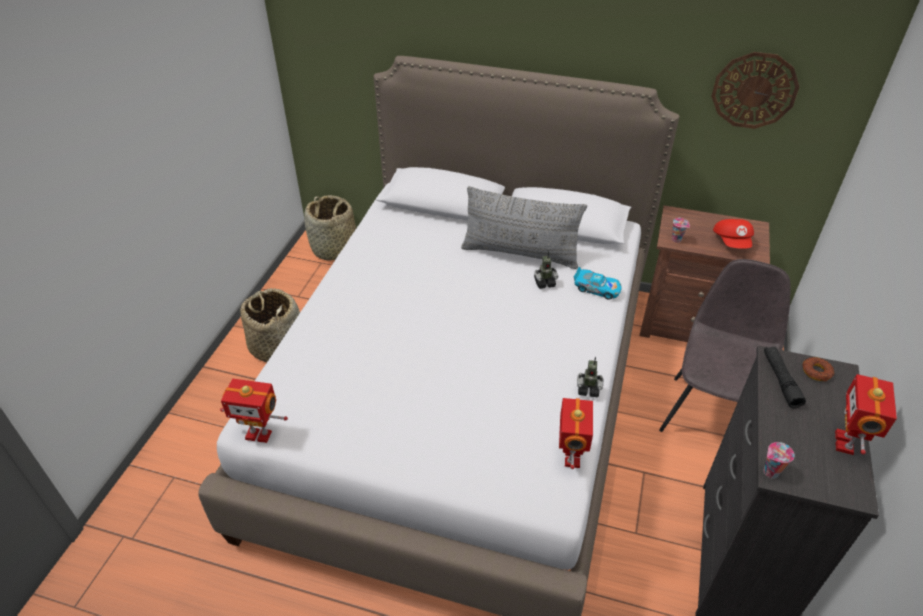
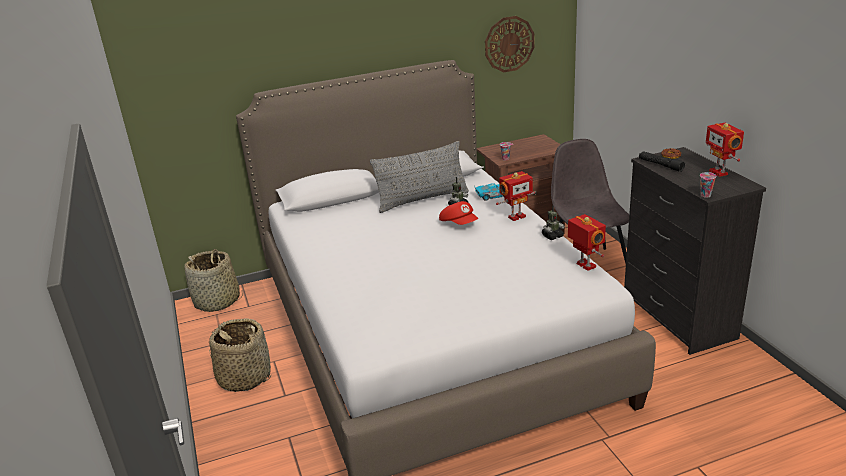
camera: 35 degrees left, 15 degrees down
(259, 434) = (379, 353): toy robot -> toy robot (516, 217)
(732, 242) = (537, 148): red cap -> red cap (459, 223)

